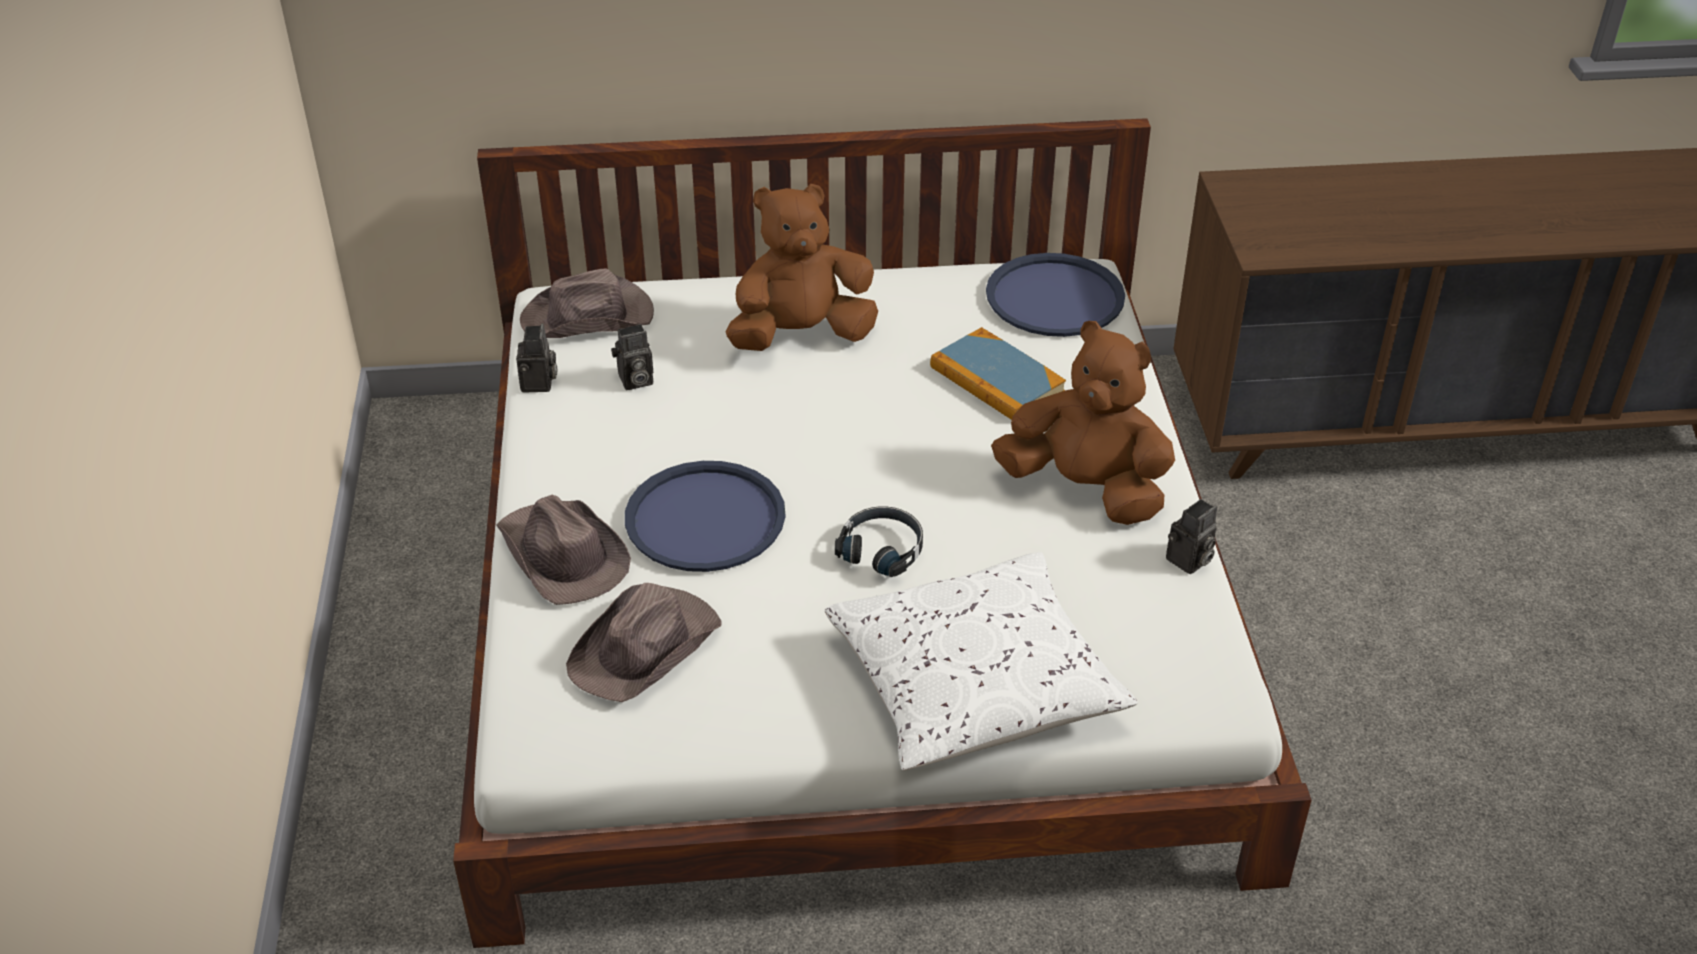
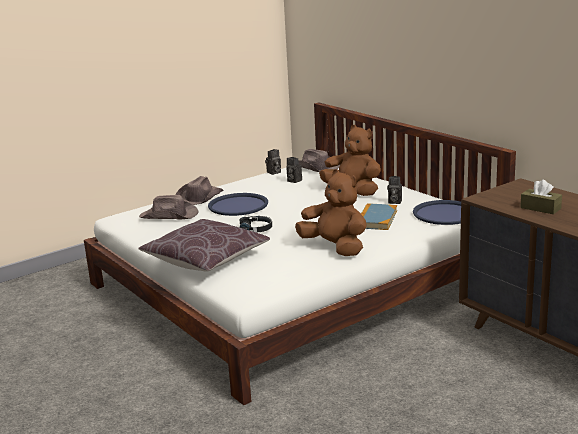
camera: 60 degrees right, 20 degrees down
(974, 685) = (205, 259): white pillow -> brown pillow
(1085, 489) = (335, 248): brown plush toy -> brown plush toy turned 45 degrees counterclockwise
(1189, 562) = (318, 273): camera -> camera (394, 202)
(1366, 225) = (540, 208): none -> brown tissue box

